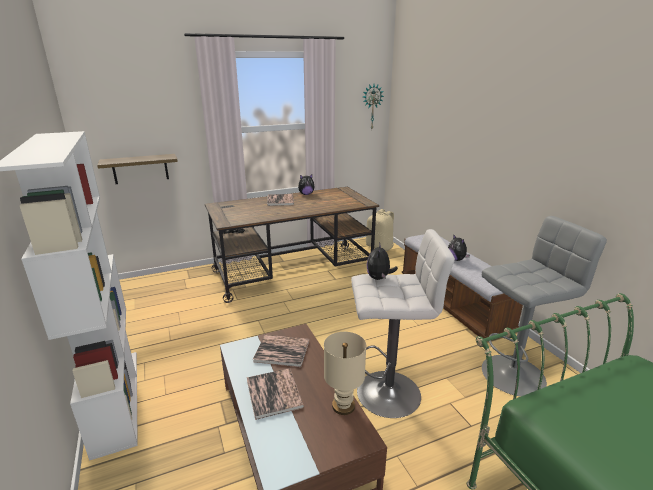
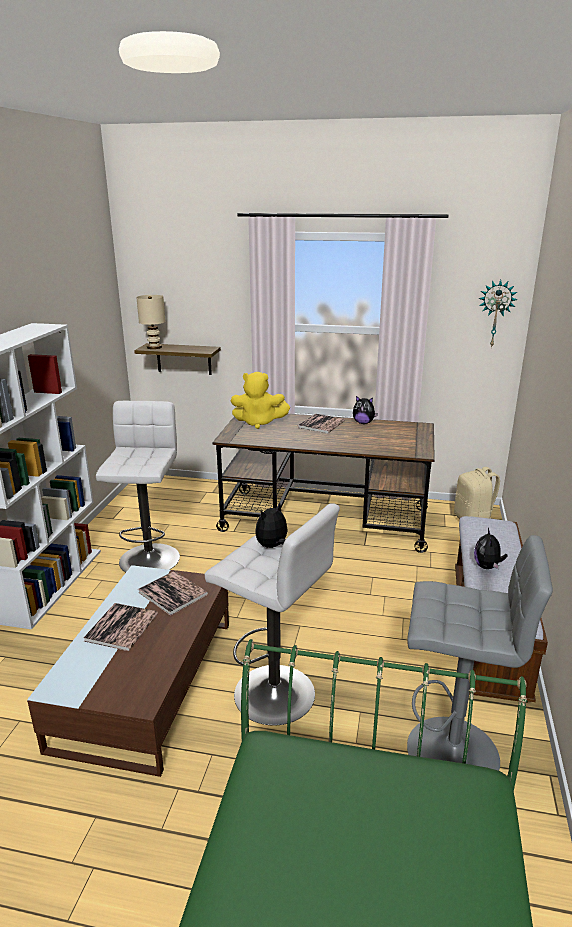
camera: 35 degrees right, 0 degrees up
(191, 342) = (150, 559): none -> white stool
(233, 208) = (258, 423): none -> yellow plush toy
(343, 406) = (161, 667): beige table lamp -> beige table lamp (154, 347)

